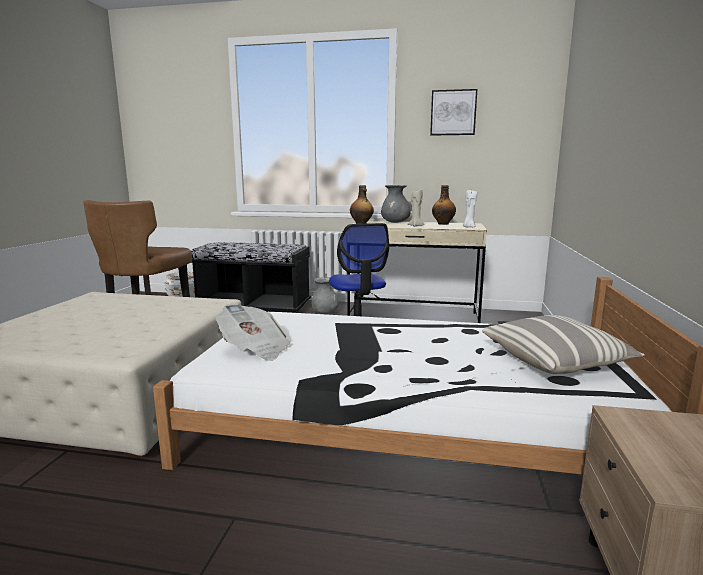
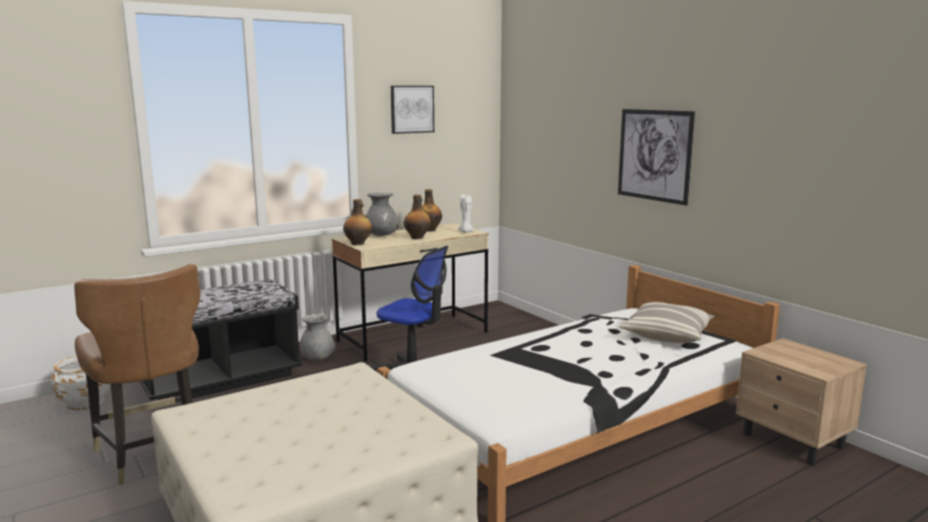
camera: 45 degrees left, 0 degrees up
(255, 349) = (498, 396): newspaper -> none
(415, 226) = (417, 237): beige candle -> bottle
(643, 125) = (654, 155): none -> picture

